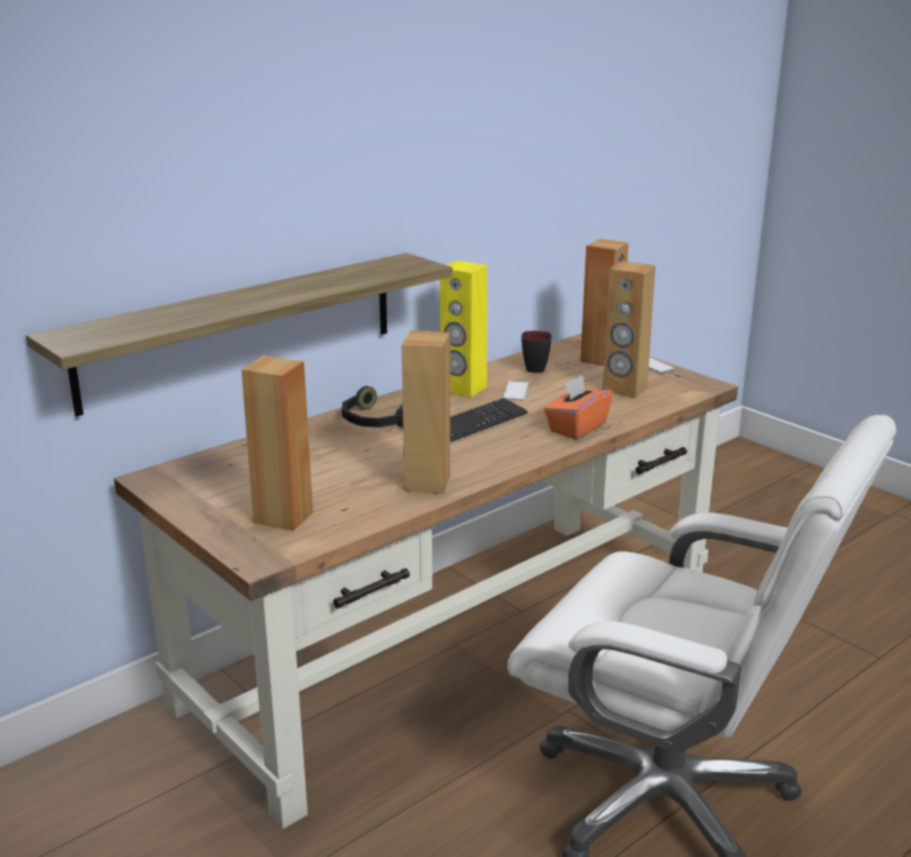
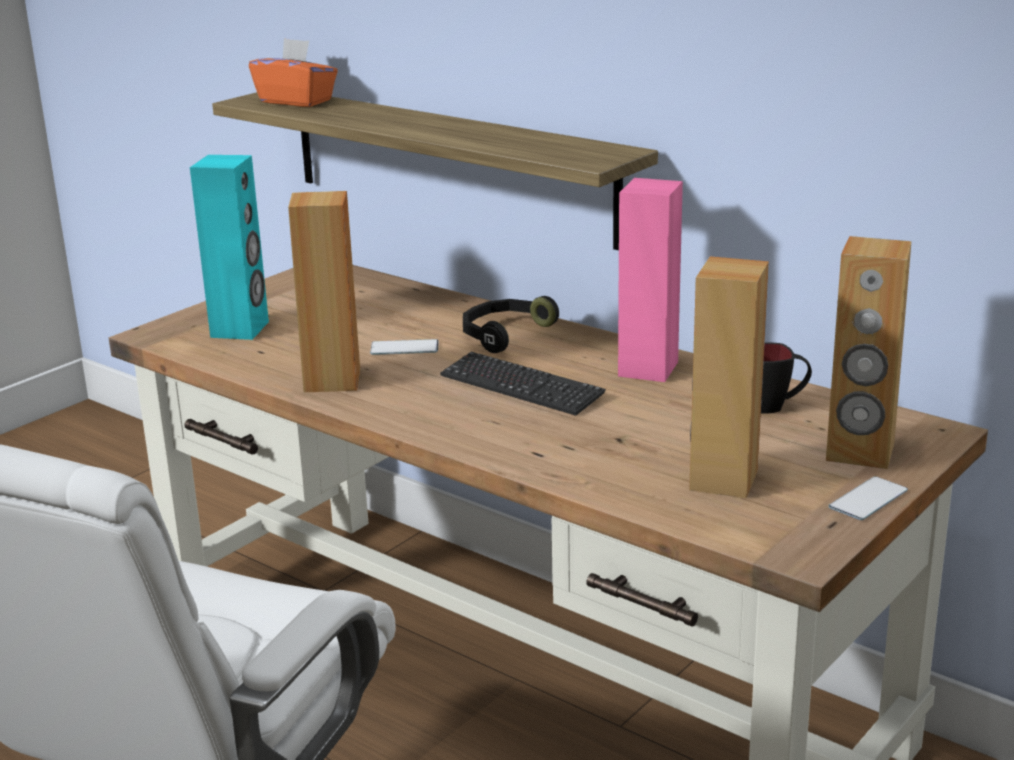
camera: 80 degrees right, 0 degrees up
(283, 517) = (240, 329): brown speaker -> turquoise speaker
(463, 389) = (647, 369): yellow speaker -> pink speaker
(516, 391) = (661, 401): phone -> phone (404, 348)
(576, 427) = (539, 452): orange tissue box -> orange tissue box (296, 101)

